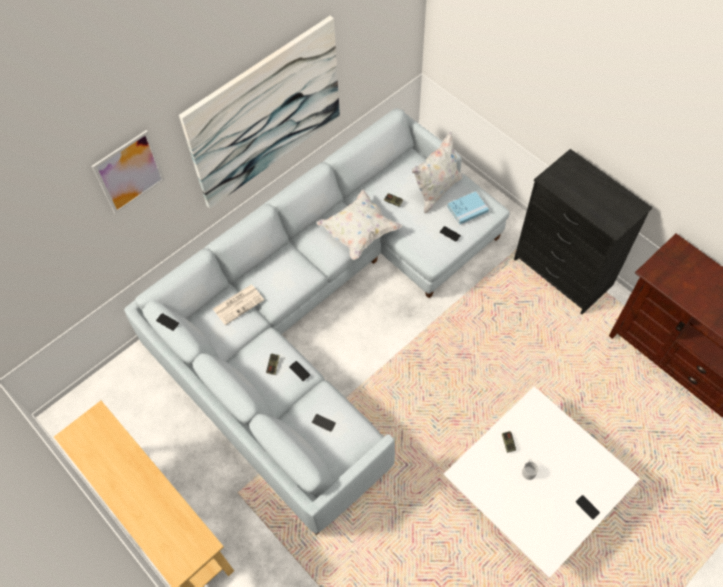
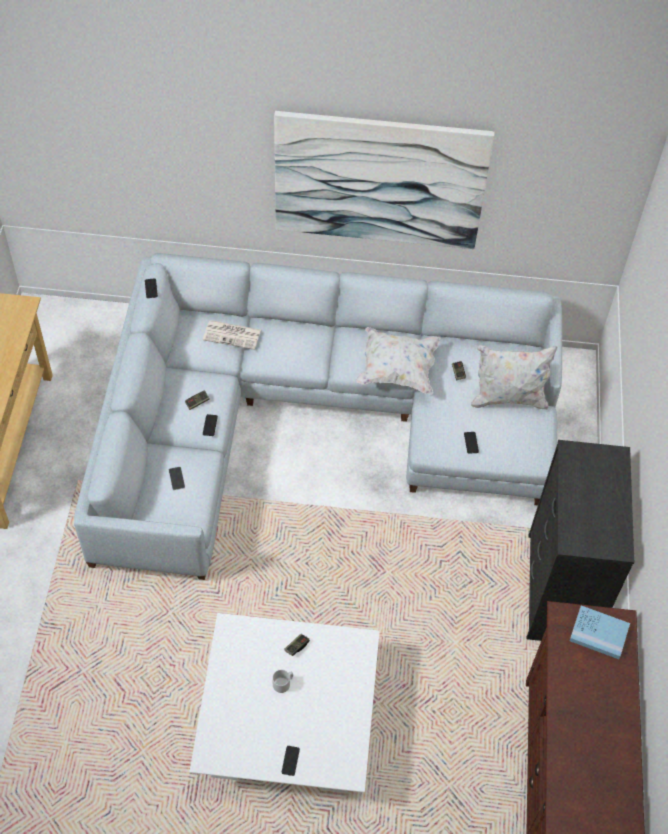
camera: 45 degrees right, 5 degrees down
(129, 172) = (203, 129): picture -> none
(467, 209) = (515, 438): blue book -> blue book (599, 633)

